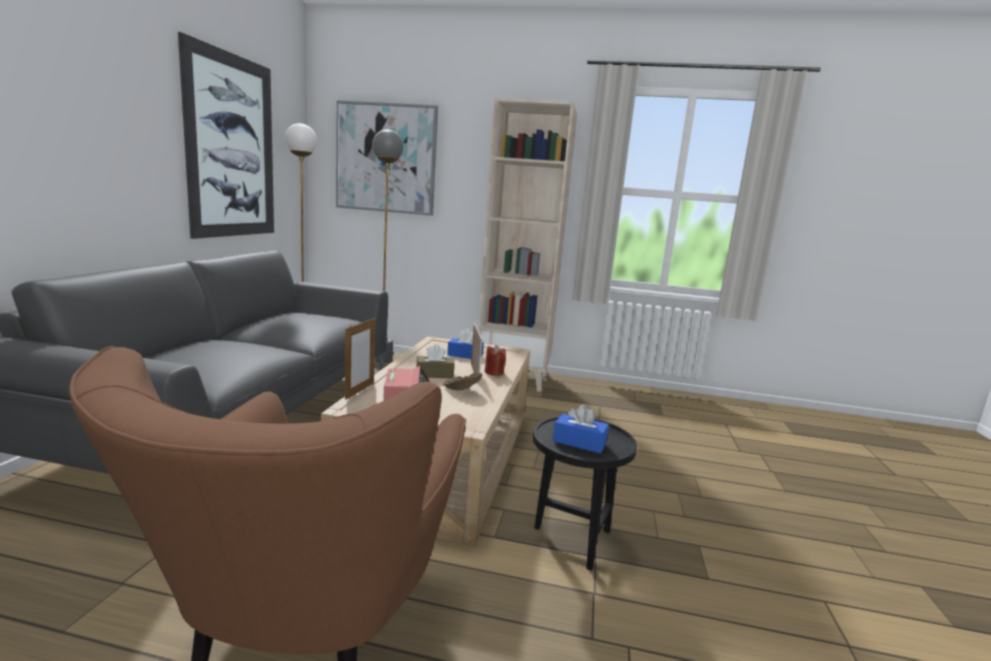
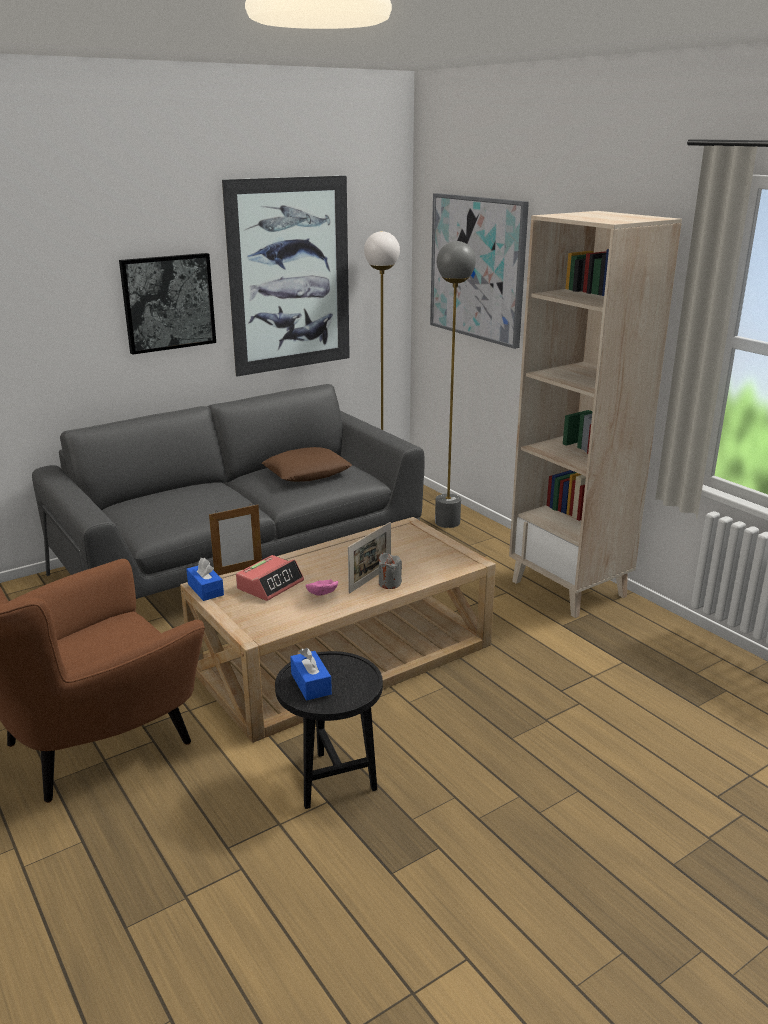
camera: 45 degrees right, 10 degrees up
(128, 147) = (168, 302): none -> picture
(300, 320) = (307, 472): none -> brown pillow
(434, 374) = (331, 570): brown tissue box -> none
(461, 389) = (322, 594): brown bowl -> pink bowl
(465, 355) = (405, 553): blue tissue box -> blue tissue box (205, 589)
(494, 372) = (389, 583): red candle -> grey candle

